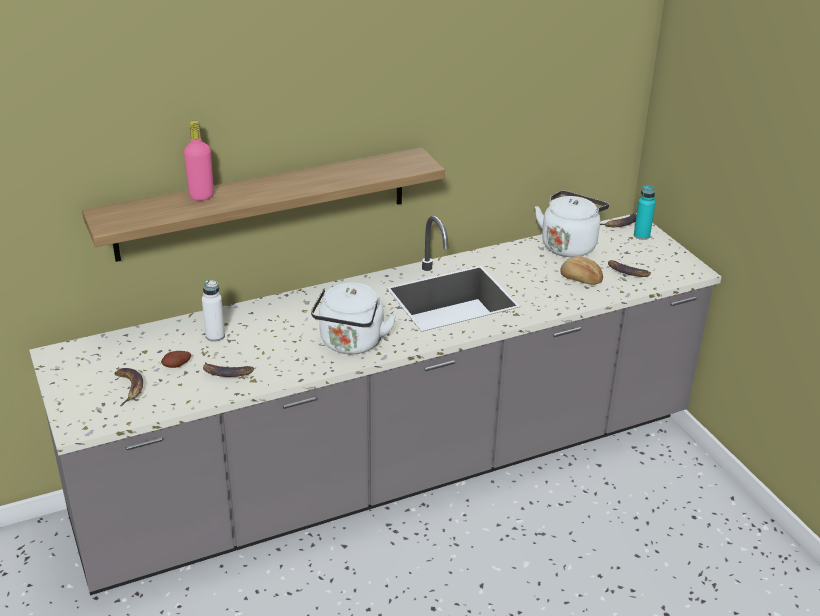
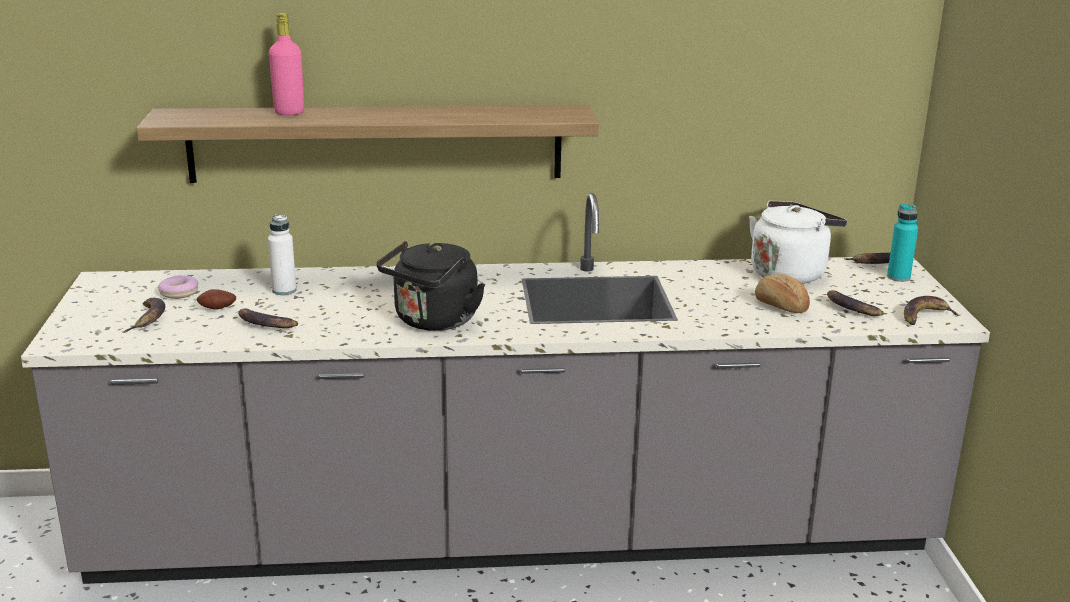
camera: 20 degrees right, 10 degrees down
(132, 356) = (179, 293): none -> donut
(351, 344) = (433, 321): white kettle -> black kettle
(676, 269) = (925, 316): none -> banana

